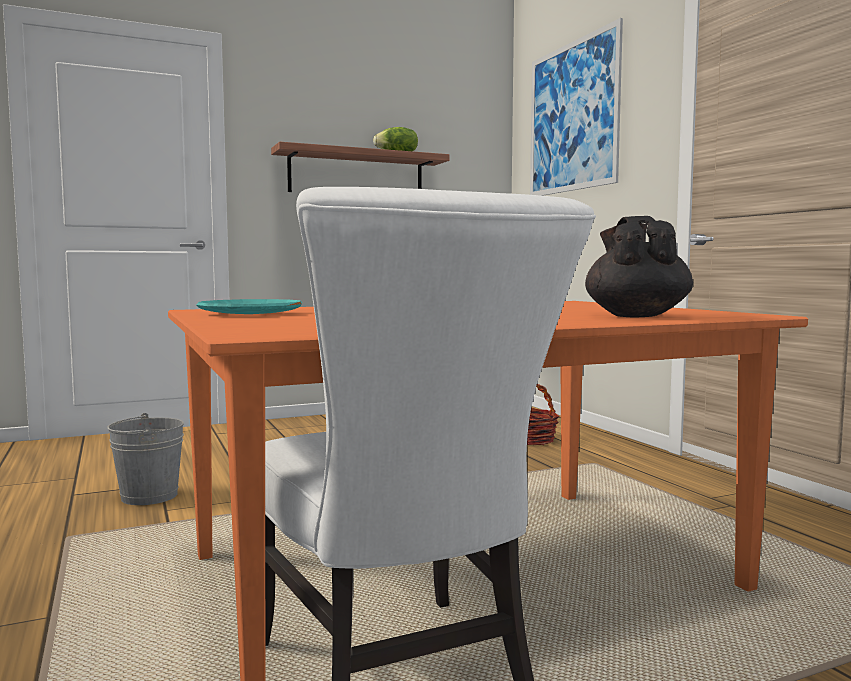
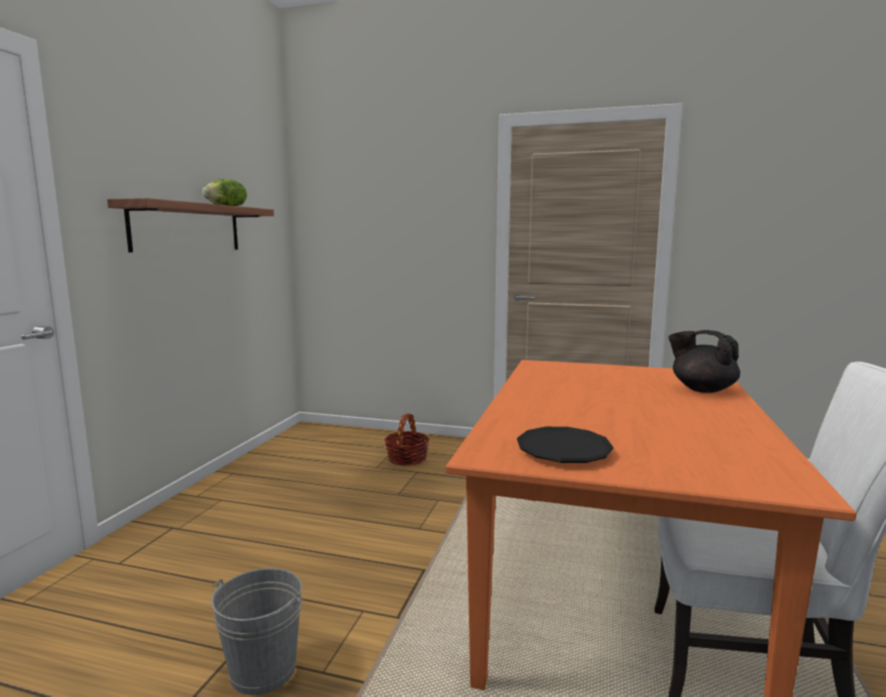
camera: 50 degrees left, 5 degrees up
(251, 313) = (563, 451): turquoise plate -> black plate
(572, 117) = (376, 186): picture -> none

